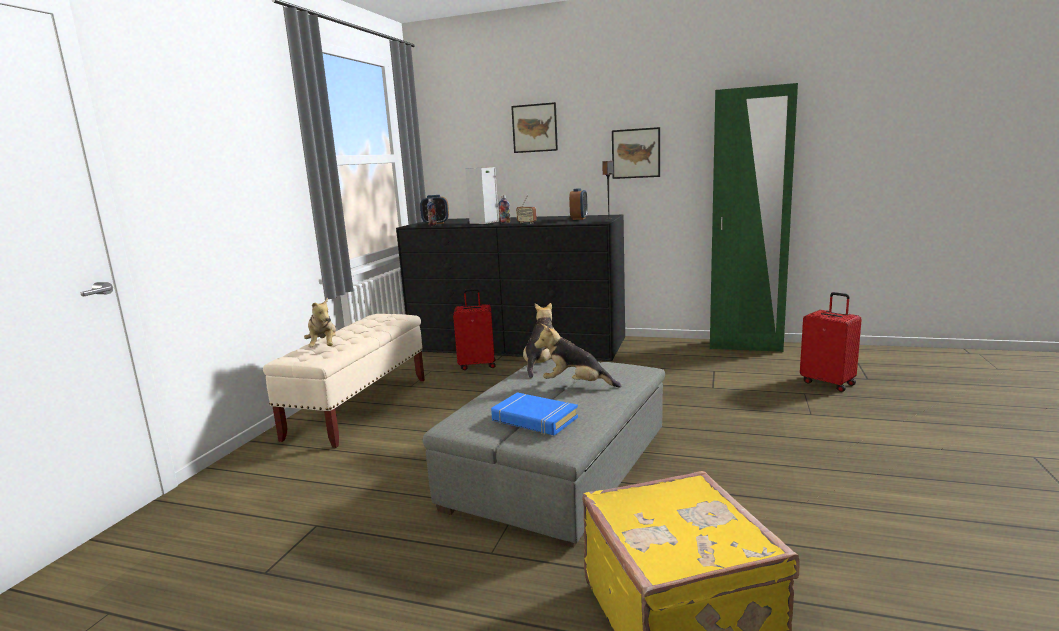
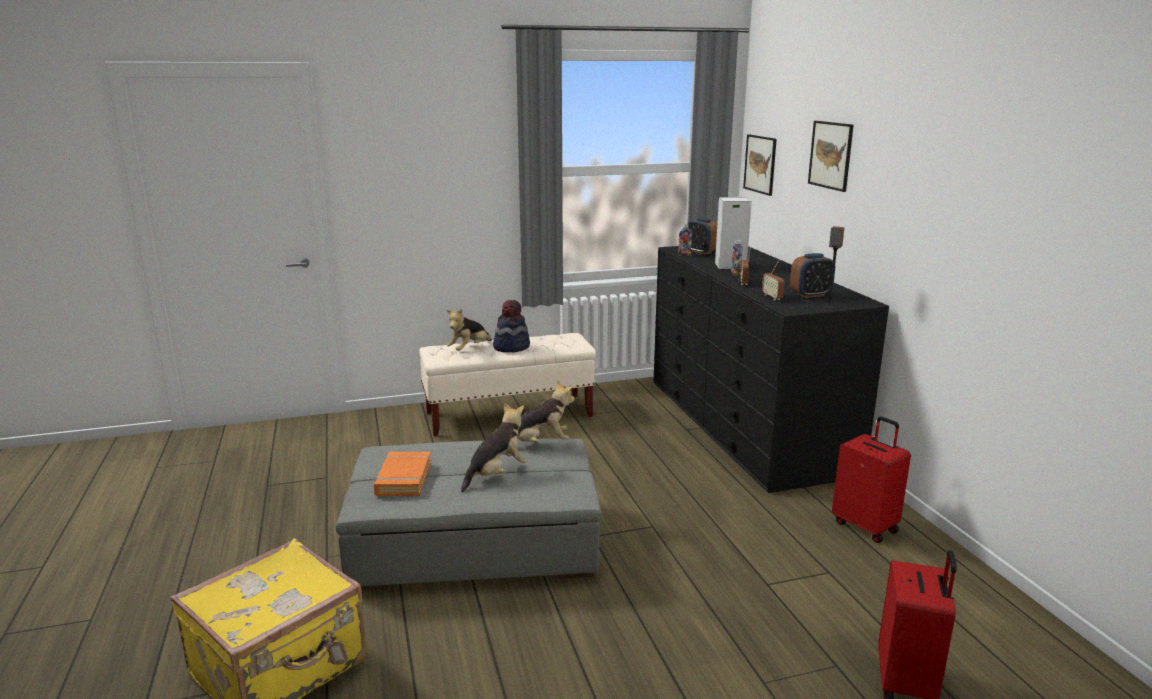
camera: 55 degrees right, 5 degrees up
(356, 333) = (511, 347): none -> hat
(477, 365) = (658, 425): red suitcase -> red suitcase (866, 526)
(534, 419) = (403, 479): blue book -> orange book
(569, 222) = (772, 297): none -> radio
(576, 385) = (496, 474): plush toy -> plush toy turned 60 degrees clockwise
(636, 153) = (919, 221): picture -> picture (760, 164)
(745, 346) = (968, 578): green wardrobe -> none

